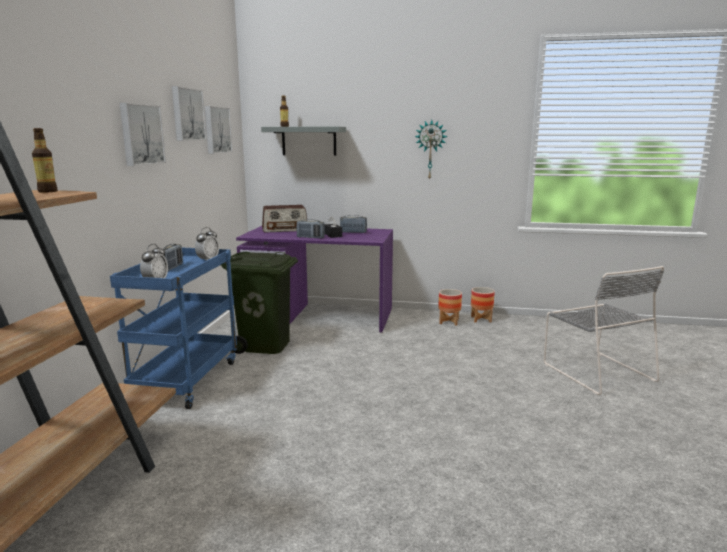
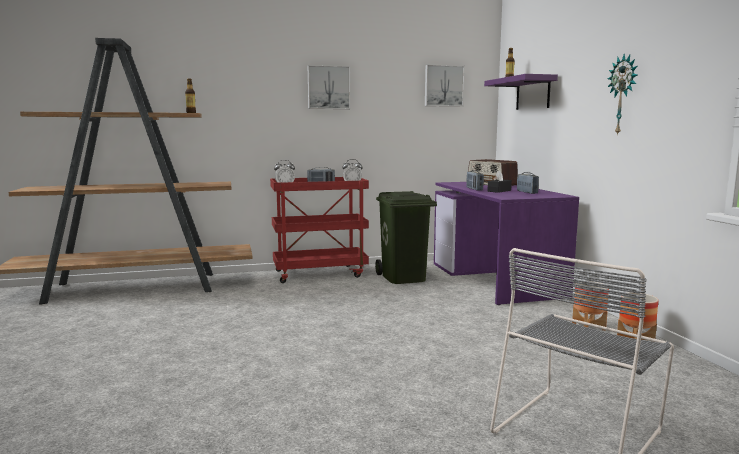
camera: 65 degrees right, 5 degrees down
(186, 379) = (320, 273): blue cart -> red cart
(187, 114) = (395, 72): picture -> none
(309, 141) = (533, 93): grey shelf -> purple shelf

